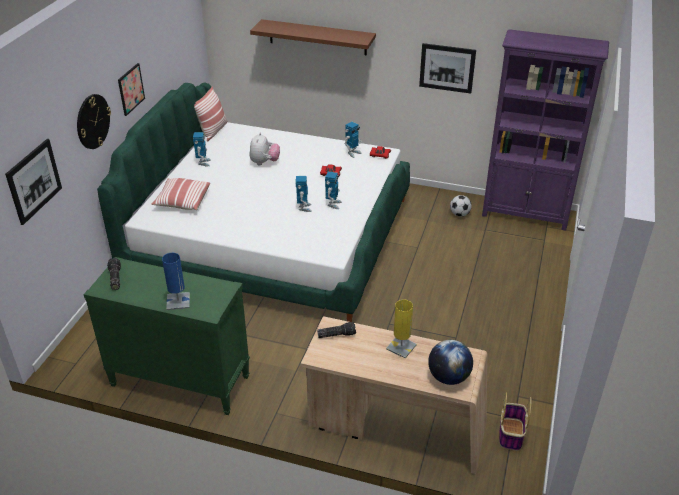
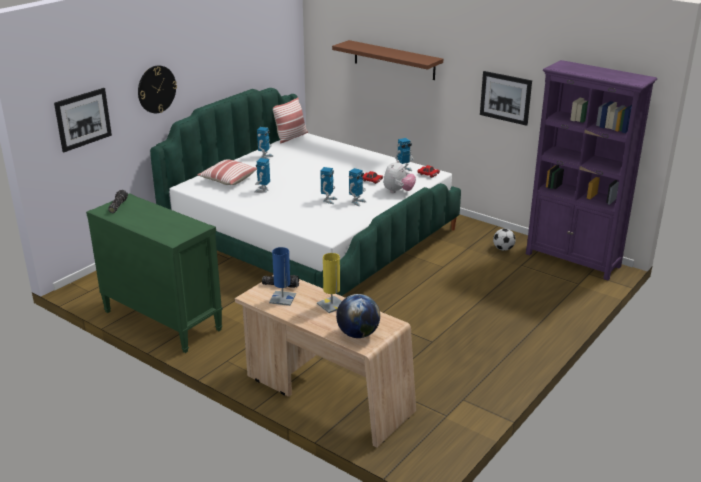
camera: 20 degrees right, 10 degrees down
(131, 89) = (205, 74): picture -> none
(178, 301) = (154, 228): blue table lamp -> blue table lamp (282, 298)
(228, 208) = (262, 190): none -> toy robot
(264, 162) = (318, 164): plush toy -> plush toy (398, 191)
(511, 433) = (434, 426): basket -> none

